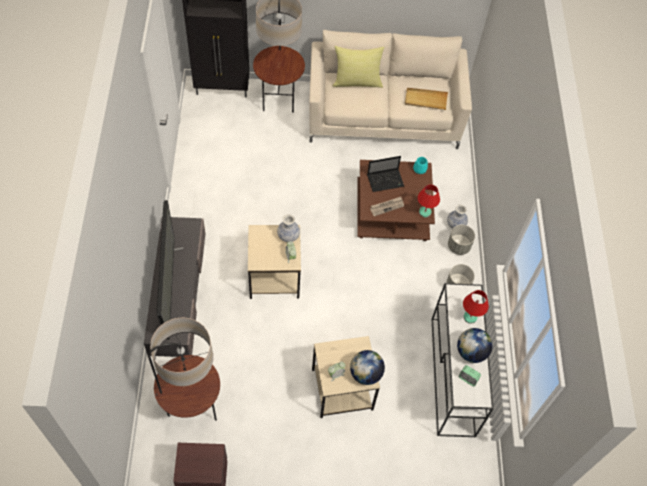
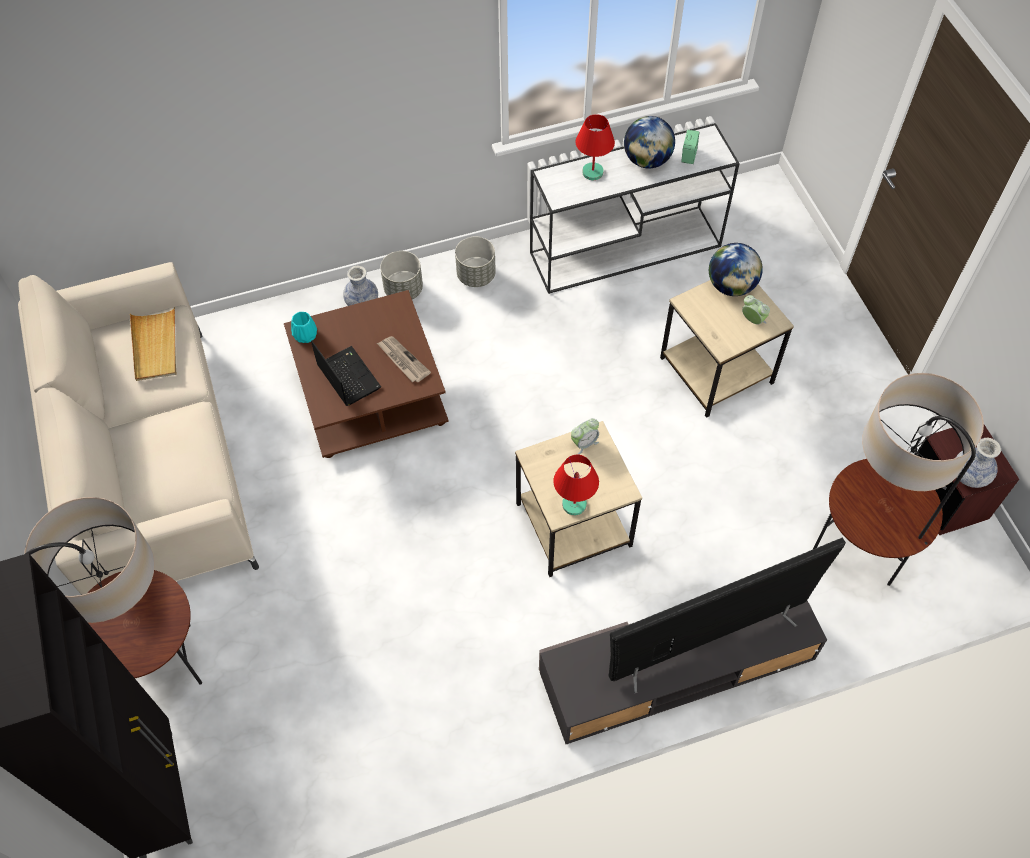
camera: 105 degrees left, 0 degrees up
(288, 236) = (545, 460): vase -> vase (969, 475)
(357, 81) = (137, 468): yellow pillow -> none
(425, 212) = (392, 307): red table lamp -> red table lamp (573, 504)

